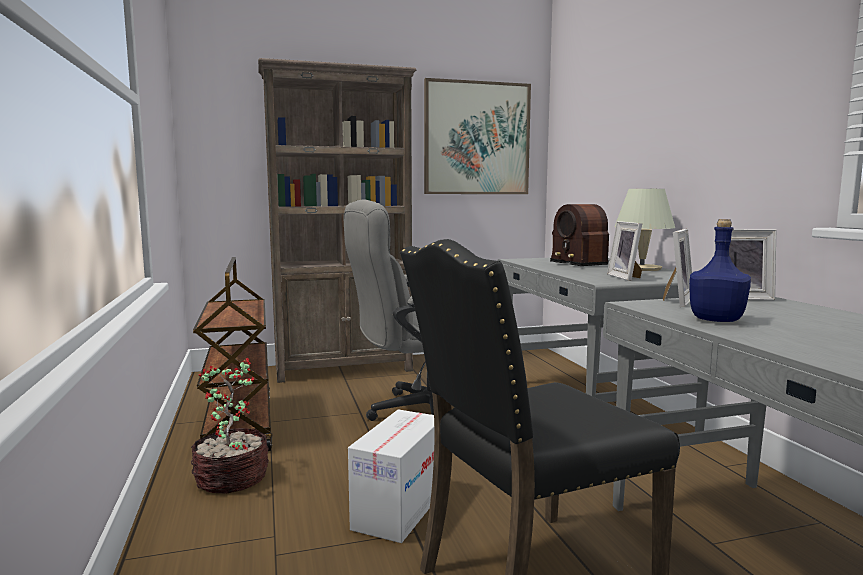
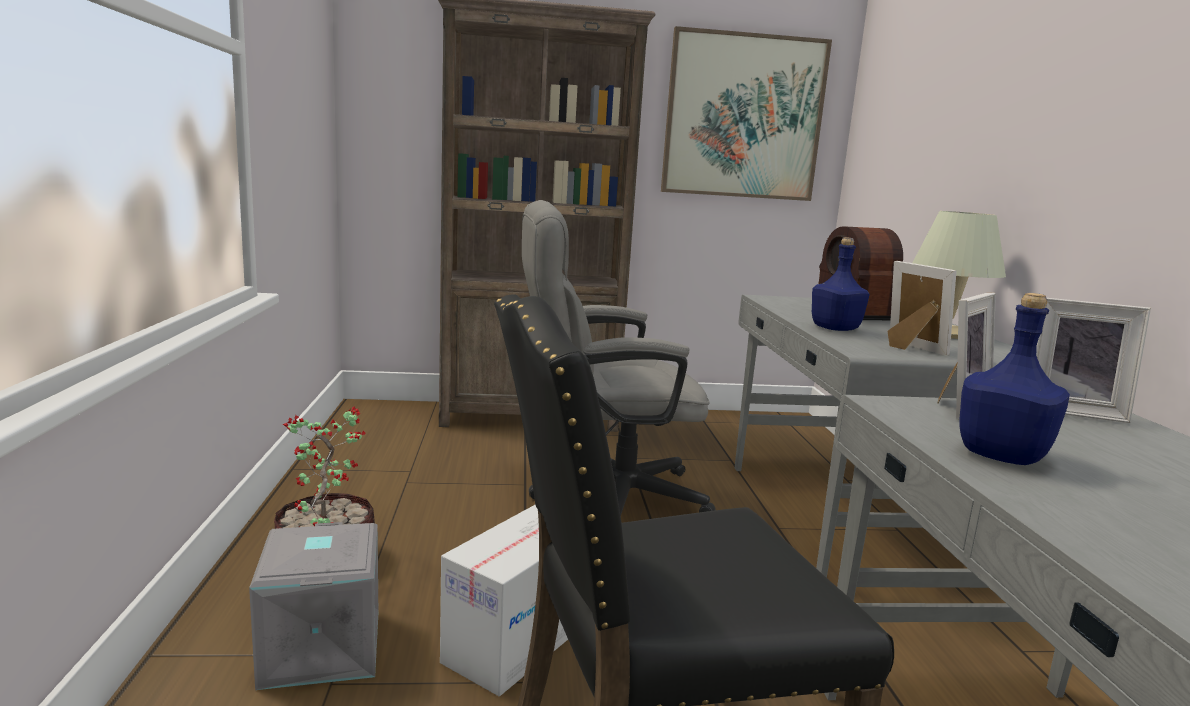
camera: 10 degrees right, 5 degrees up
(238, 425) = (366, 481): brown cart -> none
(255, 534) = (319, 647): none -> grey storage box
(573, 271) = (834, 328): none -> blue bottle
(626, 277) = (909, 348): picture frame -> picture frame turned 150 degrees clockwise

